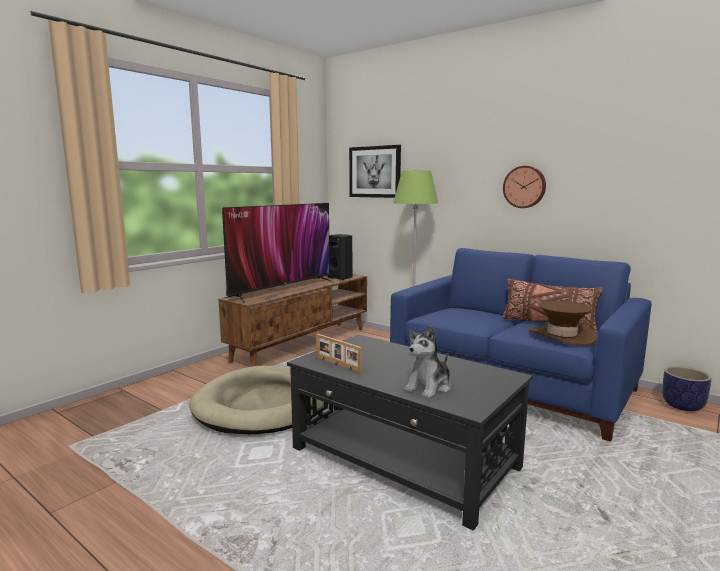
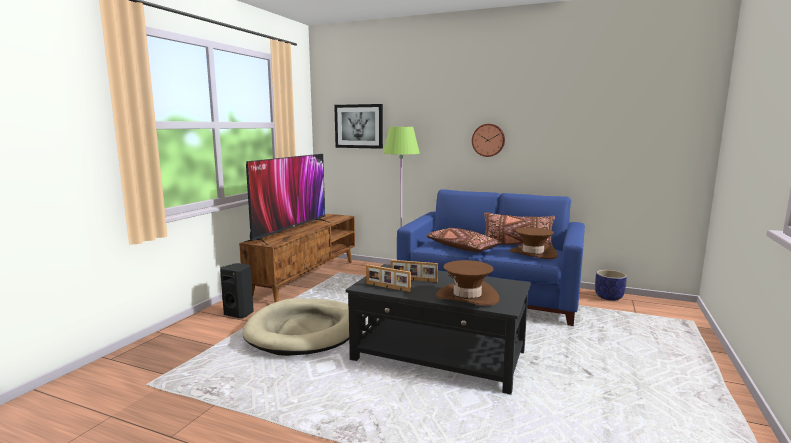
camera: 15 degrees left, 0 degrees up
(340, 278) = (333, 218): black speaker -> black speaker (240, 313)
(377, 358) = (413, 280): none -> picture frame
(429, 387) = (467, 297): plush toy -> brown hat
(470, 322) = (461, 248): none -> brown pillow

